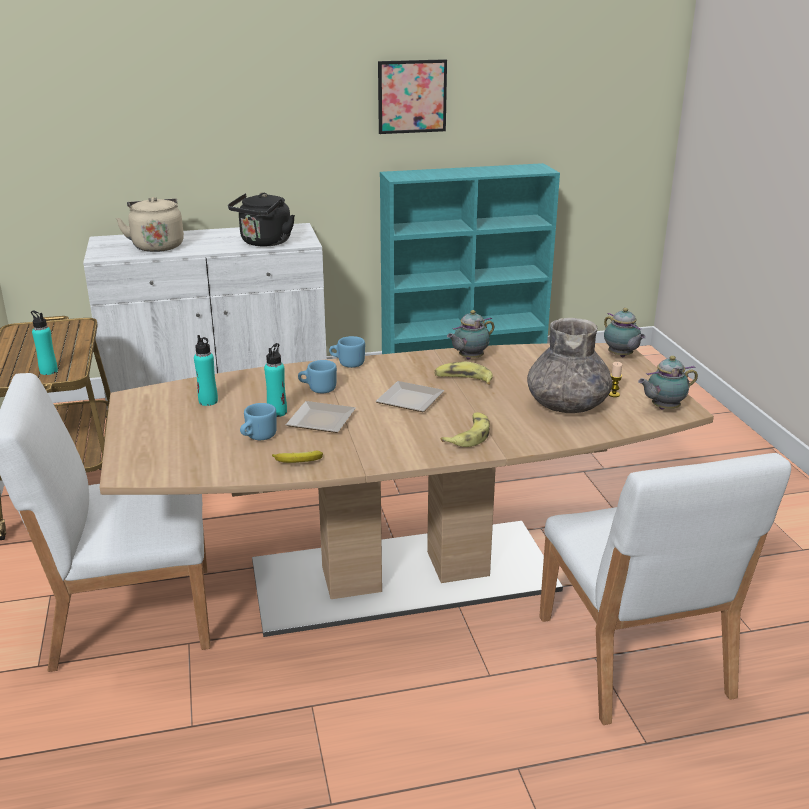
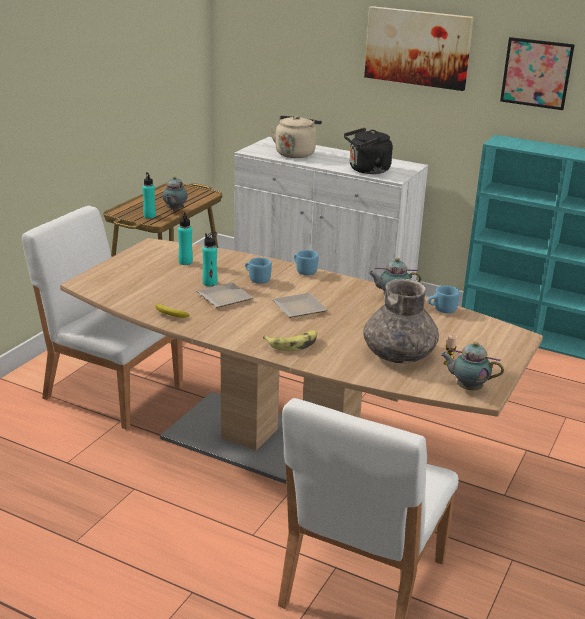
camera: 40 degrees right, 0 degrees up
(257, 437) = (174, 292): blue mug -> blue mug (441, 310)
(273, 88) = (418, 47): none -> picture
(463, 380) = (359, 310): banana -> none
(621, 356) = (513, 341): teapot -> teapot (174, 210)

